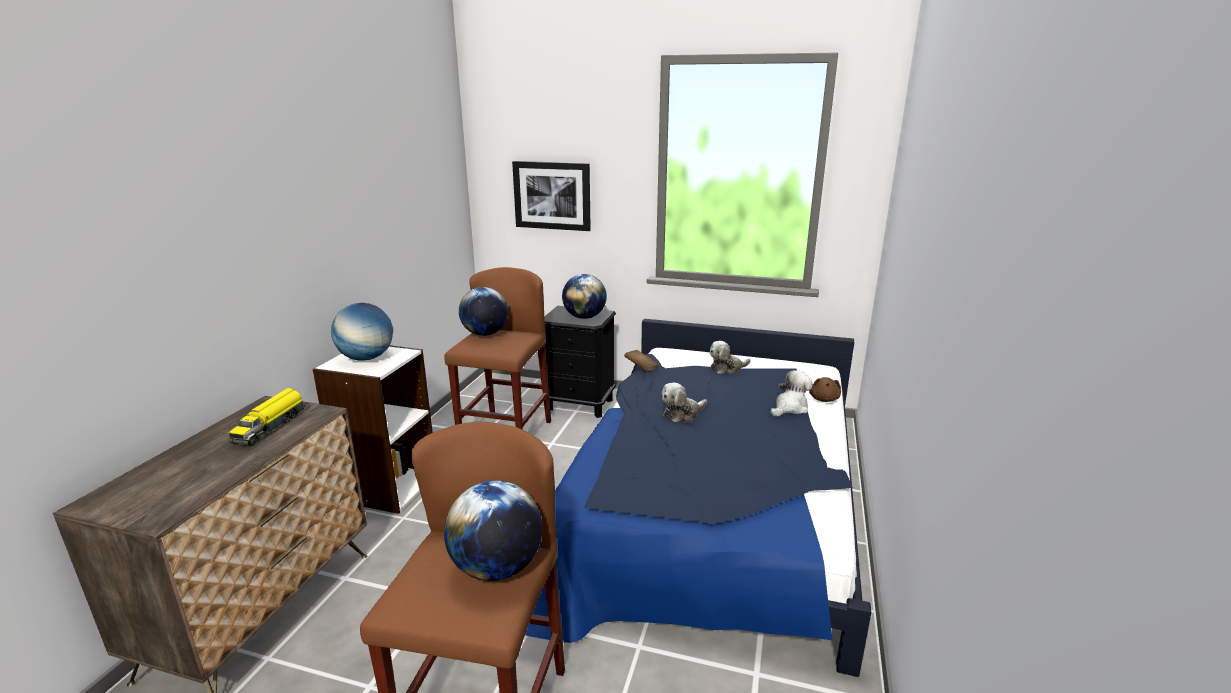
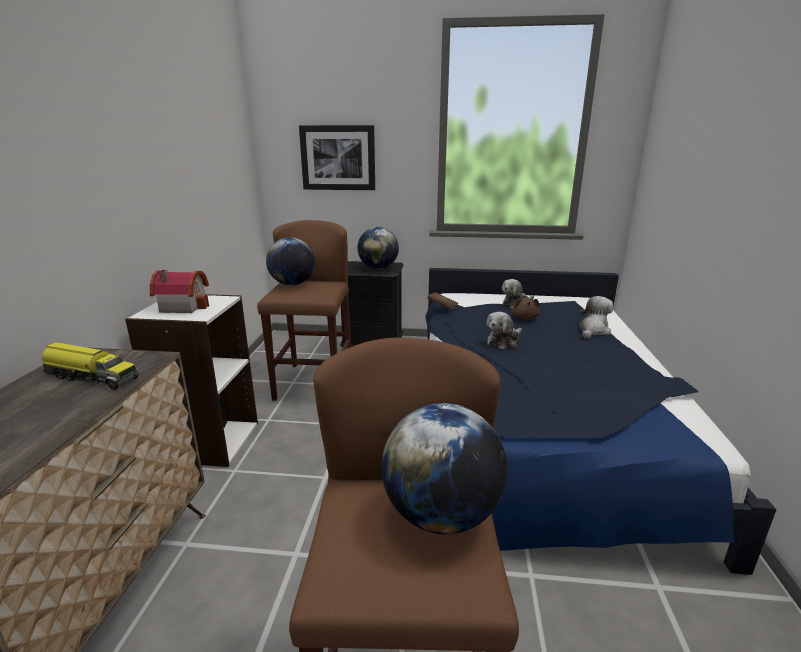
camera: 10 degrees left, 0 degrees up
(270, 426) = (91, 377): toy truck -> toy truck turned 75 degrees counterclockwise
(366, 358) = (183, 306): globe -> toy house
(824, 399) = (613, 322): brown plush toy -> brown plush toy (524, 318)

